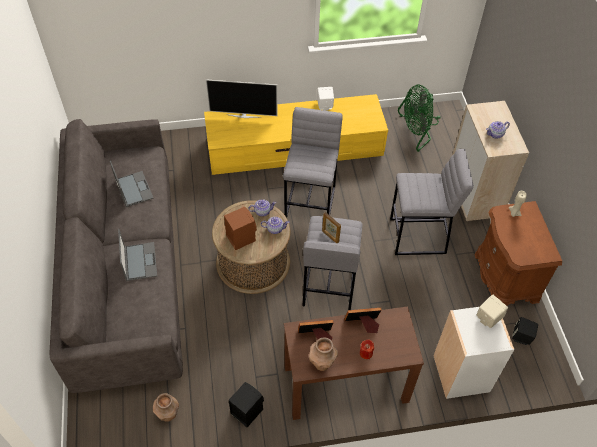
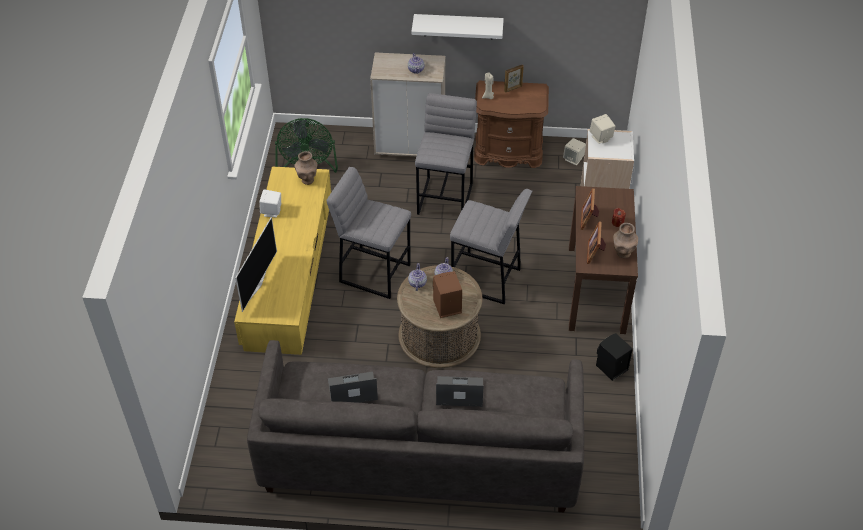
camera: 75 degrees left, 5 degrees down
(168, 415) = (604, 432): brown vase -> brown vase (307, 180)
(330, 236) = (482, 223): picture frame -> picture frame (513, 89)
(521, 337) = (573, 159): black speaker -> beige speaker
(551, 138) = (458, 26): none -> white shelf

